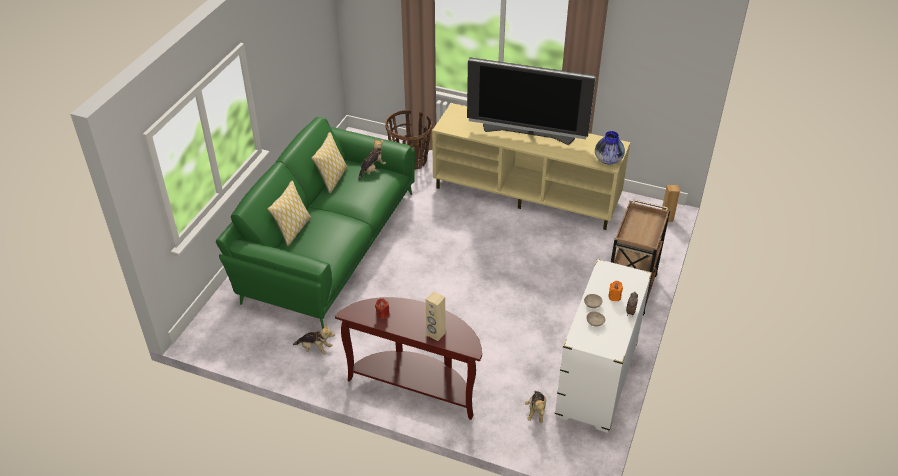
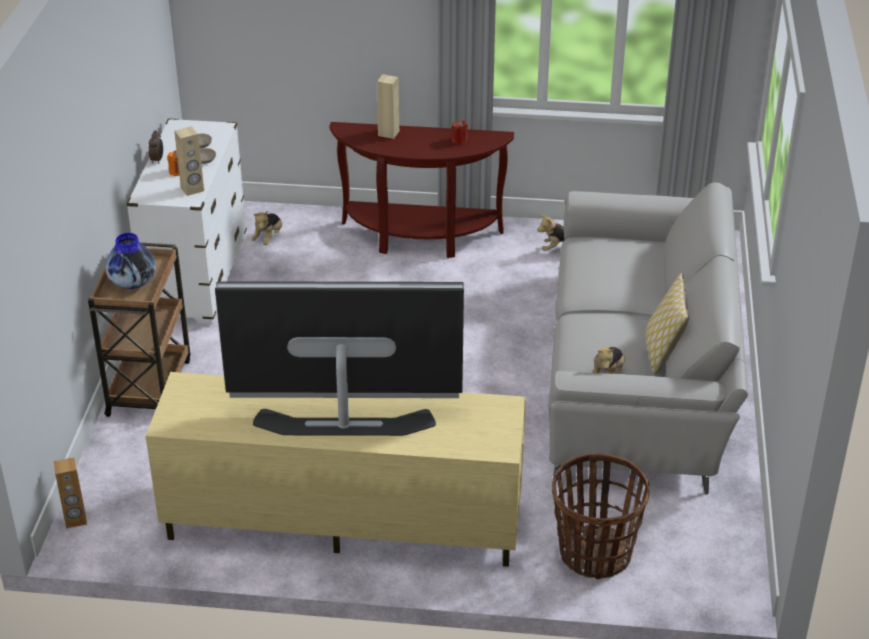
camera: 165 degrees right, 5 degrees down
(293, 230) = (661, 271): pillow -> none
(328, 244) = (638, 374): green sofa -> grey sofa
(536, 411) = (268, 238): plush toy -> plush toy turned 150 degrees counterclockwise
(603, 276) = (192, 189): none -> beige speaker
(608, 160) = (187, 391): vase -> vase (132, 282)

